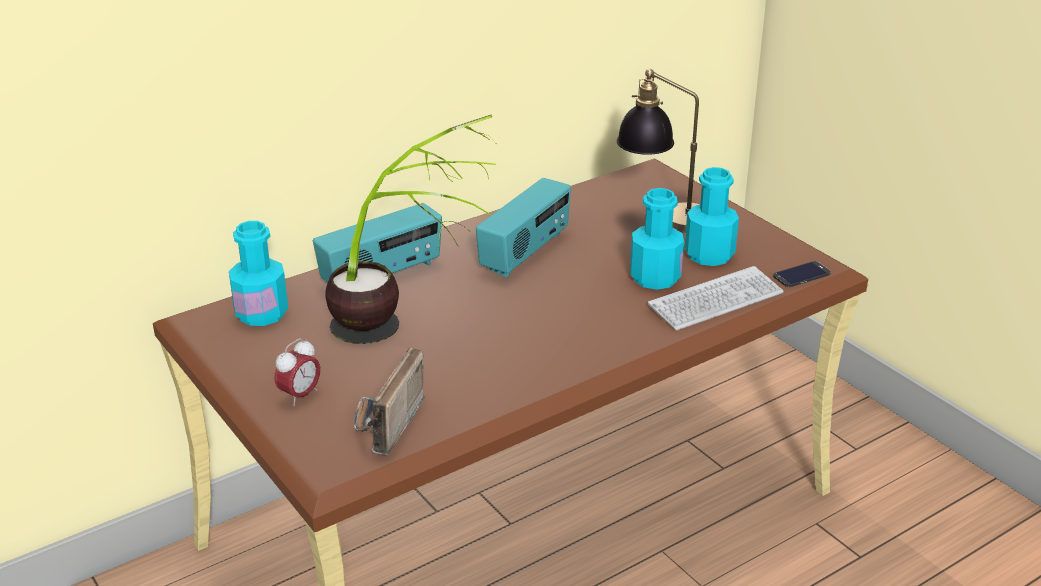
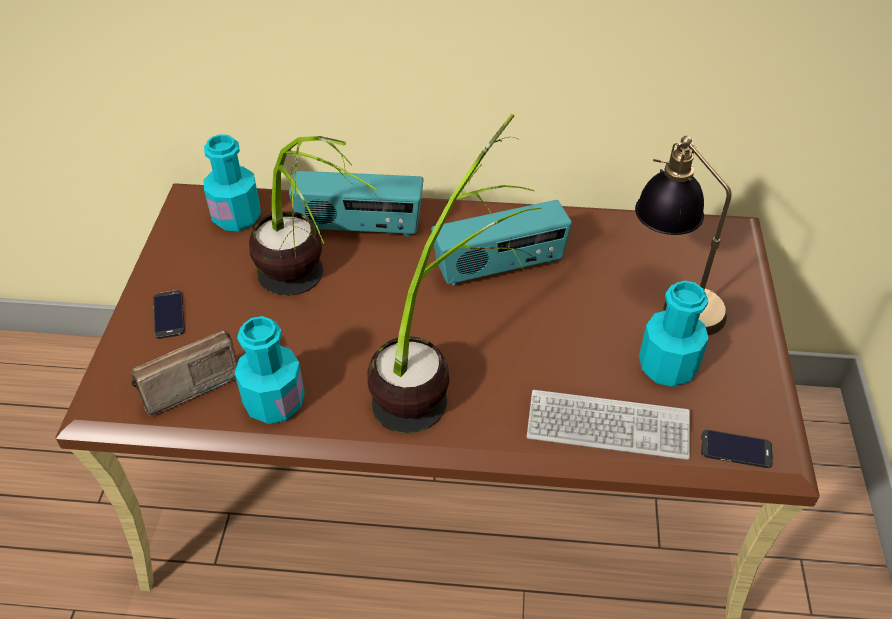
camera: 40 degrees right, 15 degrees up
(300, 395) = (169, 314): alarm clock -> phone
(572, 327) = (442, 375): none -> potted plant
(655, 278) = (581, 363): turquoise bottle -> turquoise bottle (274, 402)

